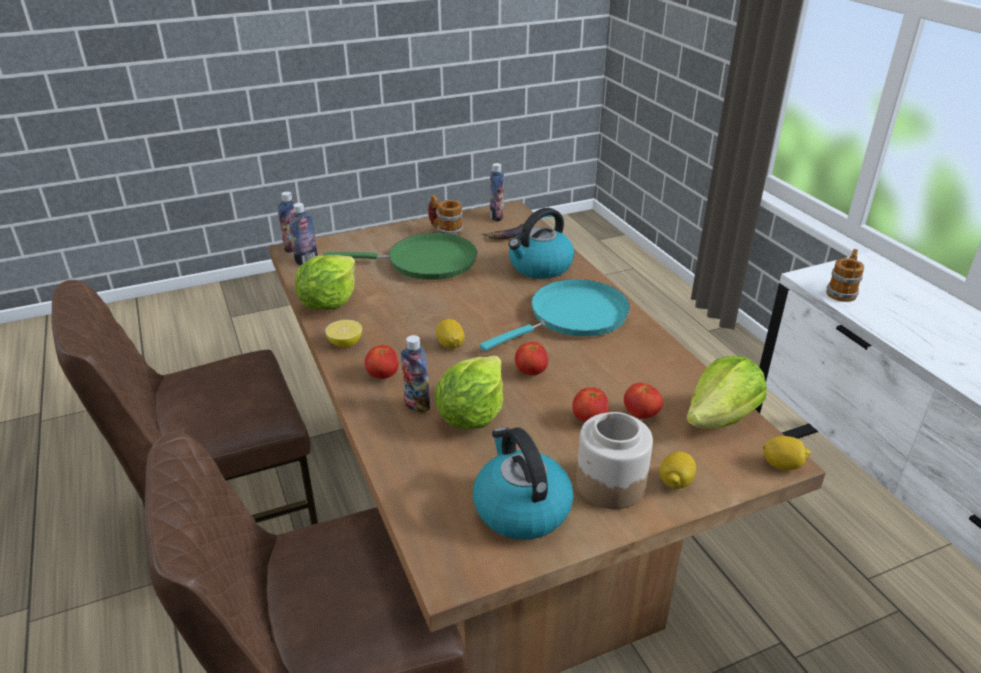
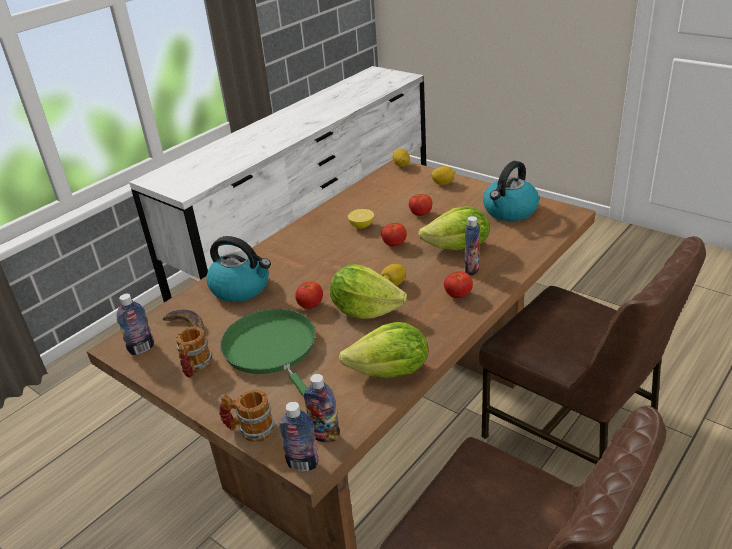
camera: 115 degrees left, 0 degrees up
(345, 343) = (439, 331): lemon -> lemon (361, 226)
(573, 316) = (311, 250): turquoise frying pan -> none
(610, 483) = (464, 196): jar -> none
(641, 414) = (400, 202): tomato -> tomato (310, 305)
(721, 418) = (380, 183): lettuce -> lettuce (365, 310)
(842, 291) = (199, 181): mug -> mug (250, 430)

